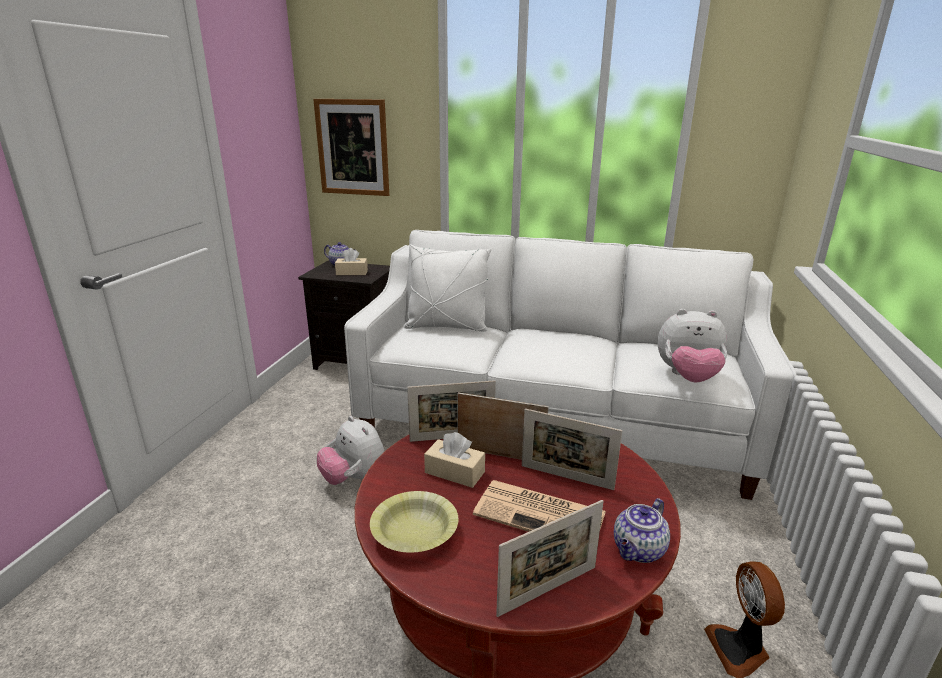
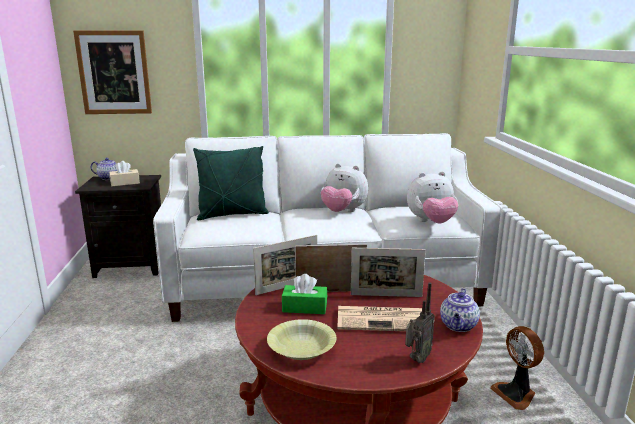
camera: 20 degrees left, 5 degrees down
(354, 479) = (181, 353): plush toy -> plush toy (343, 212)
(447, 327) = (232, 214): white pillow -> green pillow
(454, 472) = (304, 307): beige tissue box -> green tissue box
(548, 590) = (416, 359): picture frame -> radio

